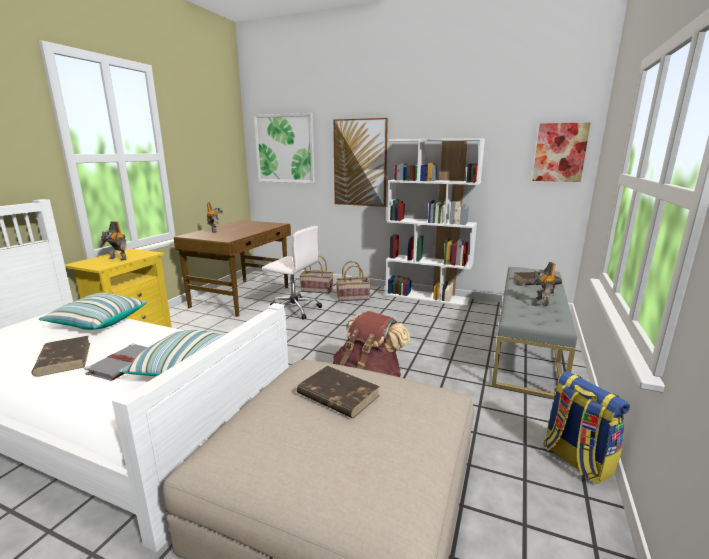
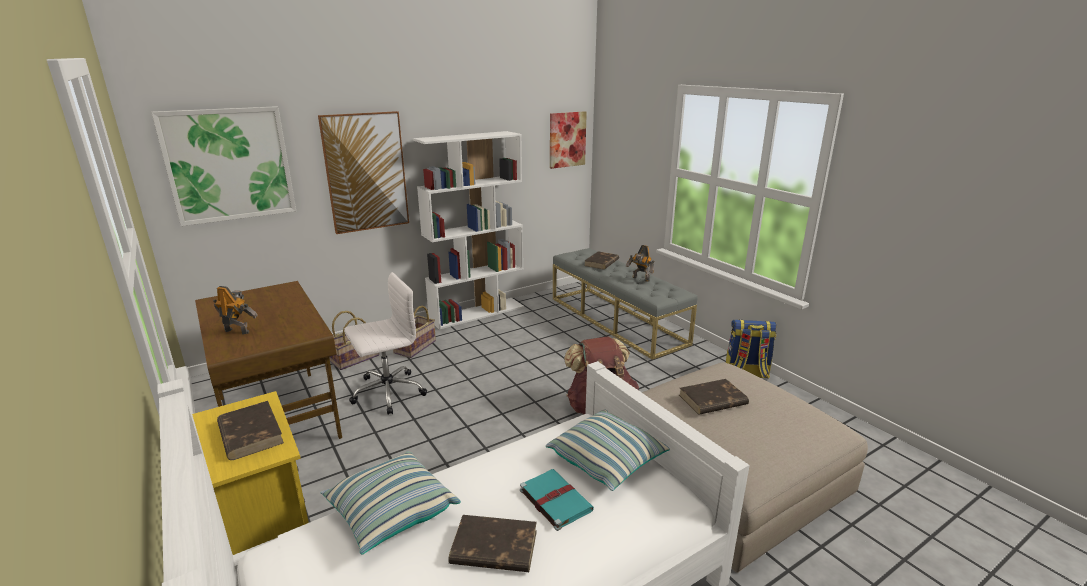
camera: 55 degrees left, 5 degrees up
(117, 259) = (250, 433): toy robot -> brown book
(125, 363) = (554, 499): grey book -> turquoise book

